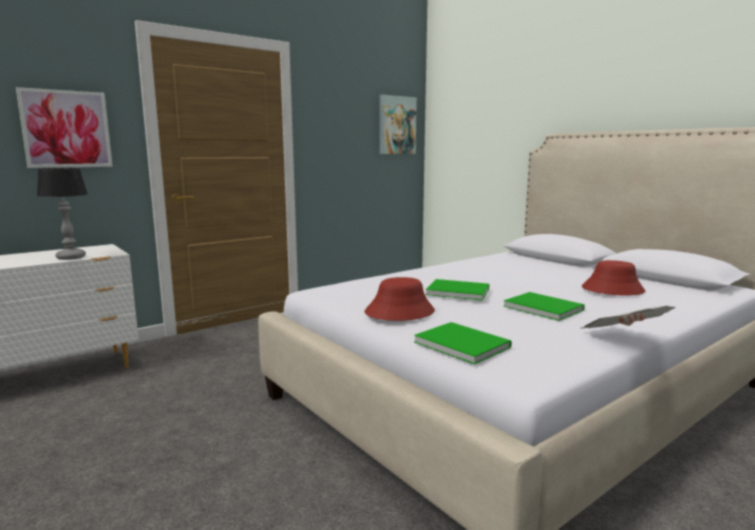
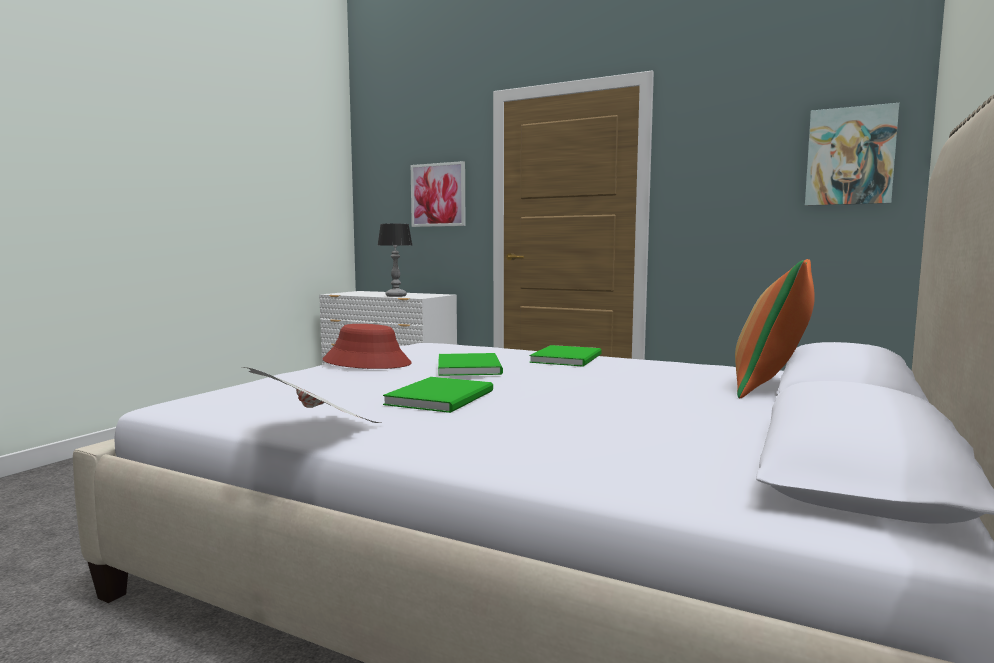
camera: 65 degrees right, 5 degrees down
(461, 343) = (269, 382): green book -> green book (569, 358)
(539, 261) = (771, 387): none -> pillow
(612, 290) = (626, 426): red hat -> none

